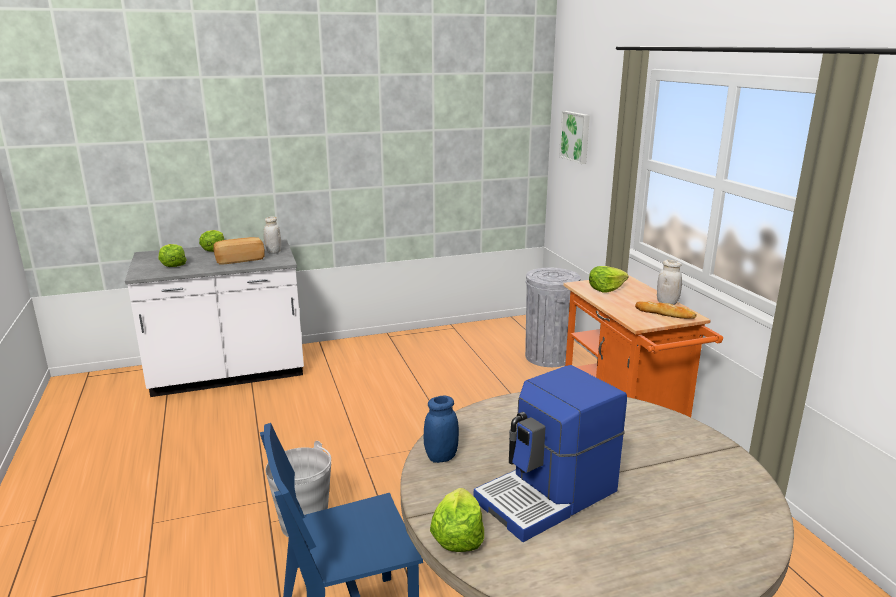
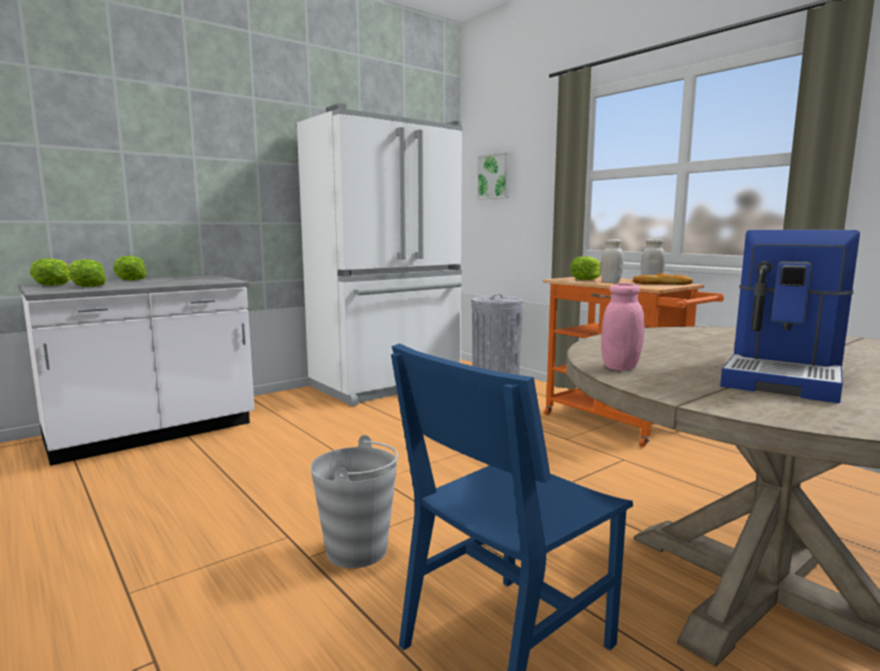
camera: 20 degrees left, 10 degrees down
(240, 259) = (174, 282): bread -> none
(273, 252) = (210, 278): white jar -> white jar (610, 282)
(441, 457) = (620, 367): blue jar -> pink jar
(445, 344) = (388, 385): none -> white fridge
(457, 536) = (764, 409): lettuce -> lettuce (53, 284)

